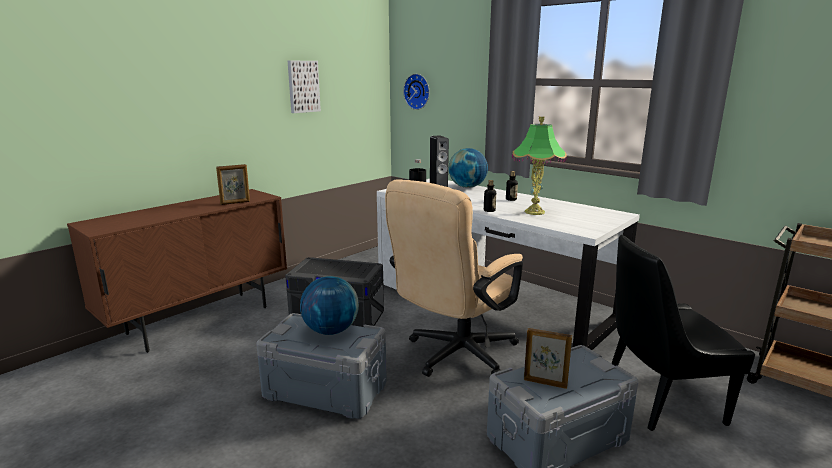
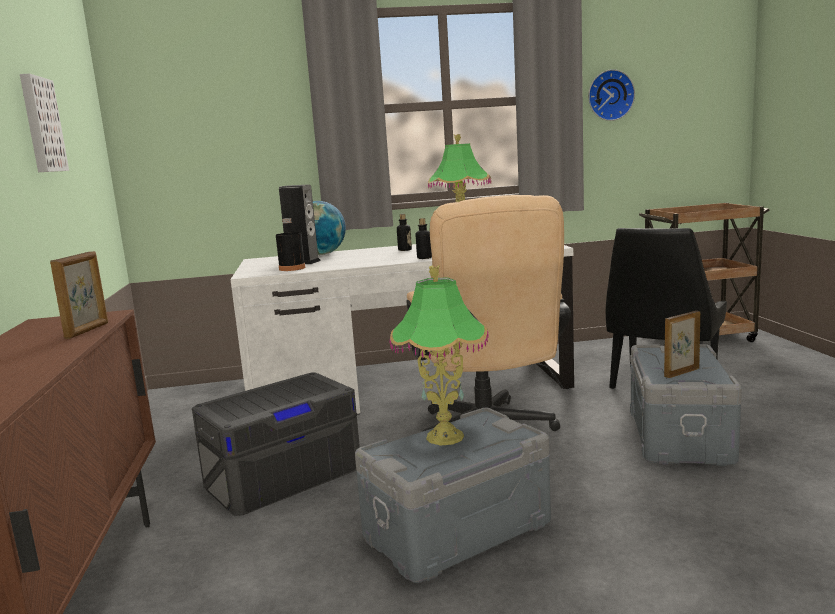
camera: 50 degrees left, 5 degrees down
(331, 331) = (445, 437): globe -> table lamp
(418, 91) = (172, 140): wall clock -> wall clock (609, 95)

